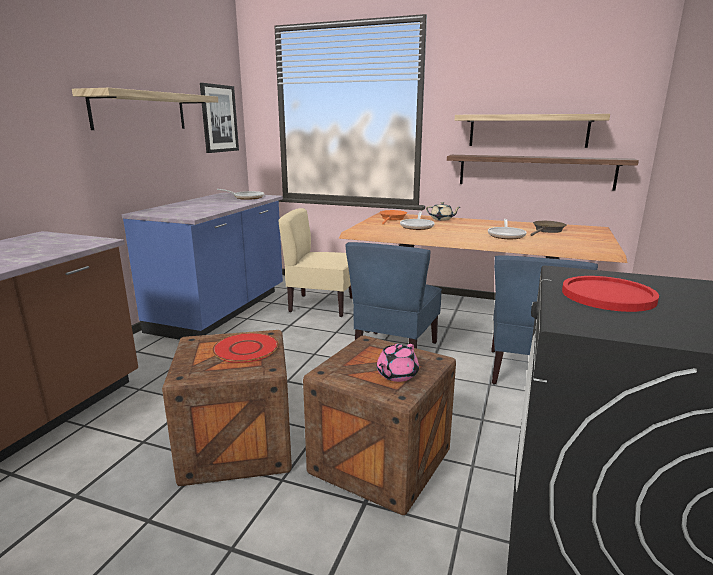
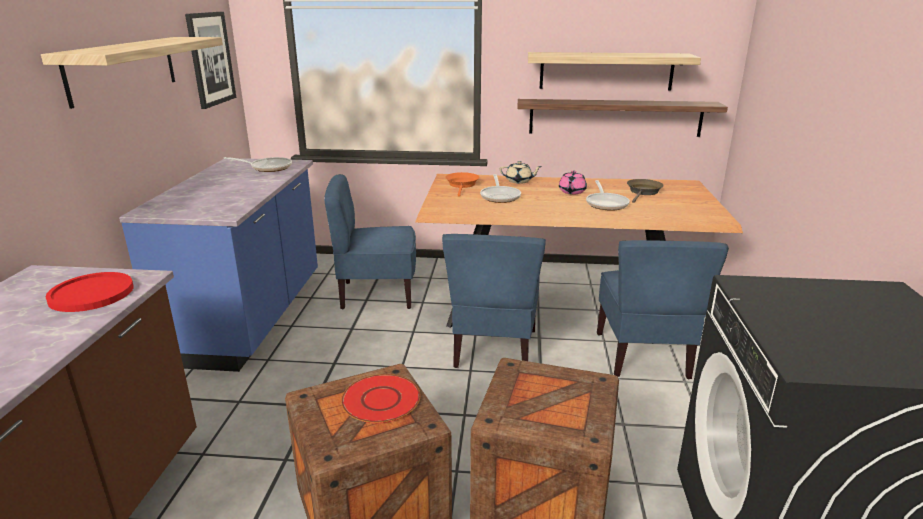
camera: 15 degrees left, 5 degrees up
(321, 305) = (377, 294): beige chair -> blue chair
(396, 375) = (572, 410): pink teapot -> pink teapot (571, 192)
(608, 295) = (806, 318): red plate -> red plate (91, 293)

